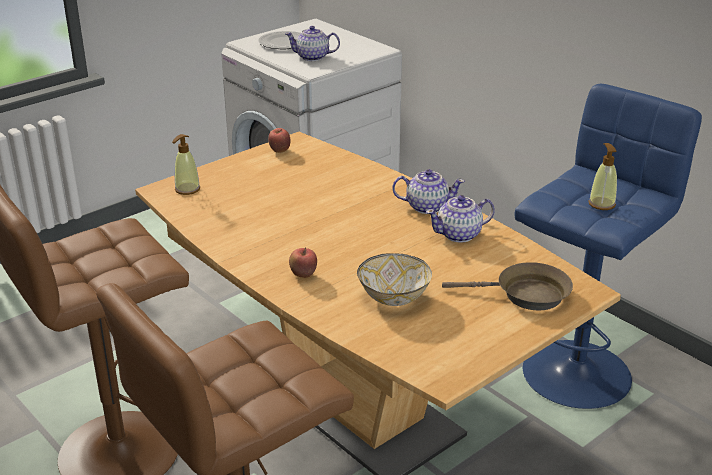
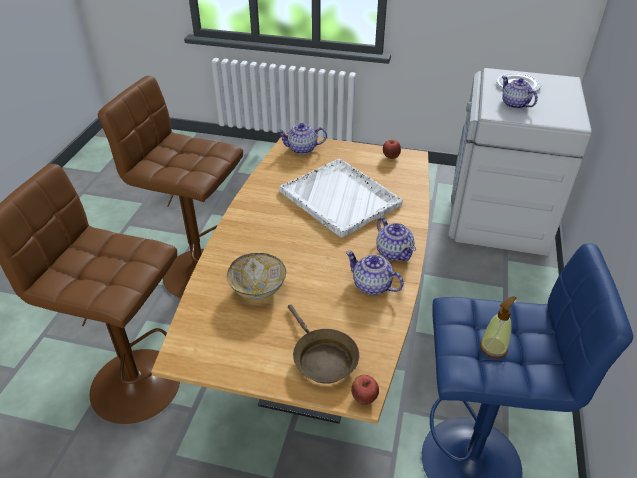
camera: 55 degrees right, 10 degrees up
(187, 189) = (302, 149): soap dispenser -> teapot
(303, 275) = (249, 238): apple -> apple (364, 398)
(309, 202) = (340, 199): none -> white tray

